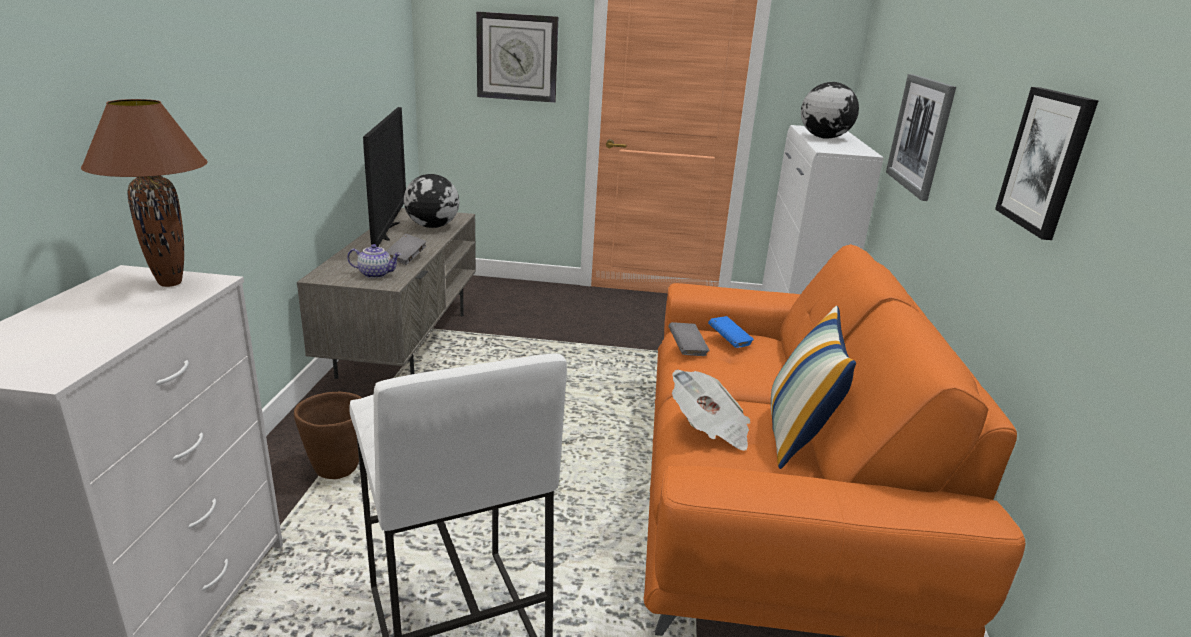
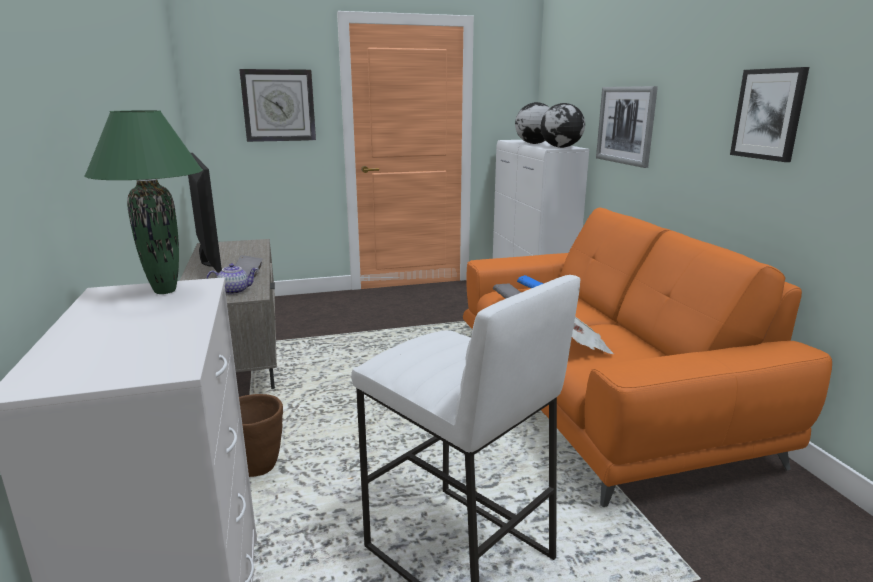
camera: 20 degrees left, 5 degrees down
(169, 283) = (164, 291): brown table lamp -> green table lamp
(432, 227) = (244, 252): globe -> globe (561, 147)
(798, 436) = (635, 338): pillow -> none

